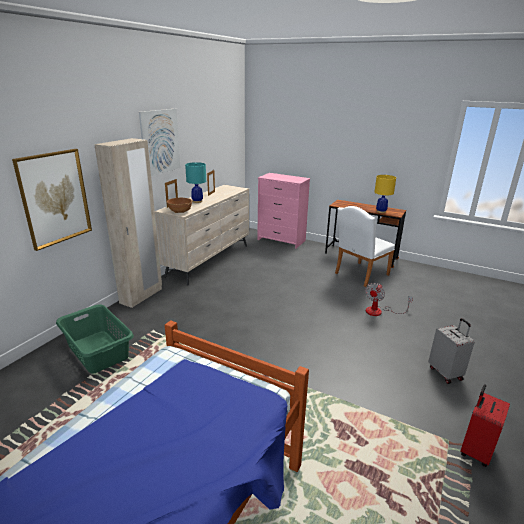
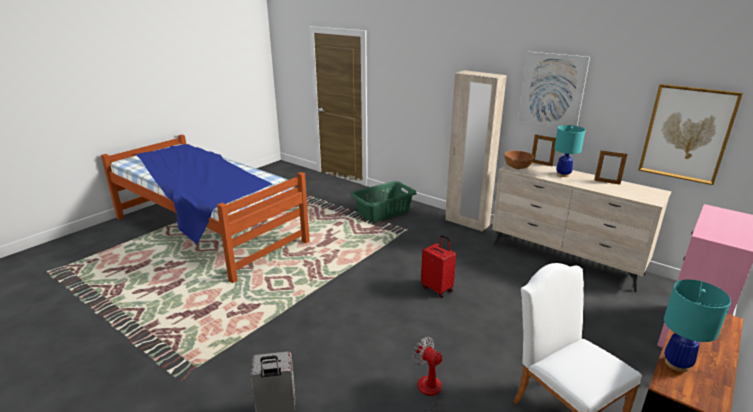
camera: 100 degrees right, 0 degrees up
(55, 198) = (427, 101): picture -> picture (686, 133)
(381, 211) = (677, 364): yellow table lamp -> turquoise table lamp
(475, 450) = (175, 381): red suitcase -> red suitcase (437, 289)

